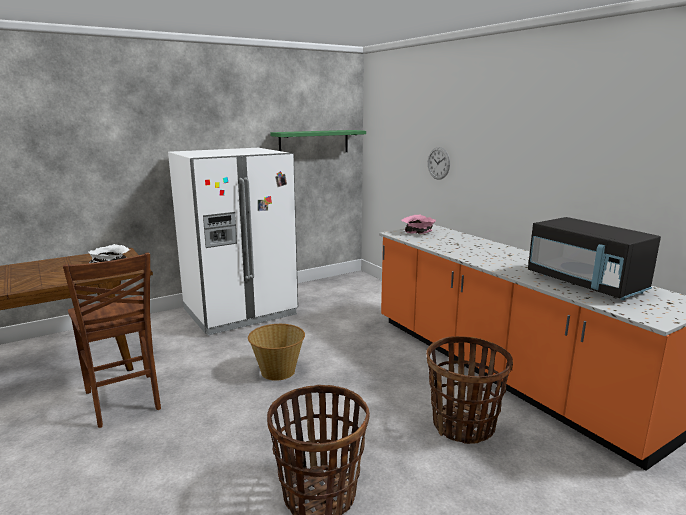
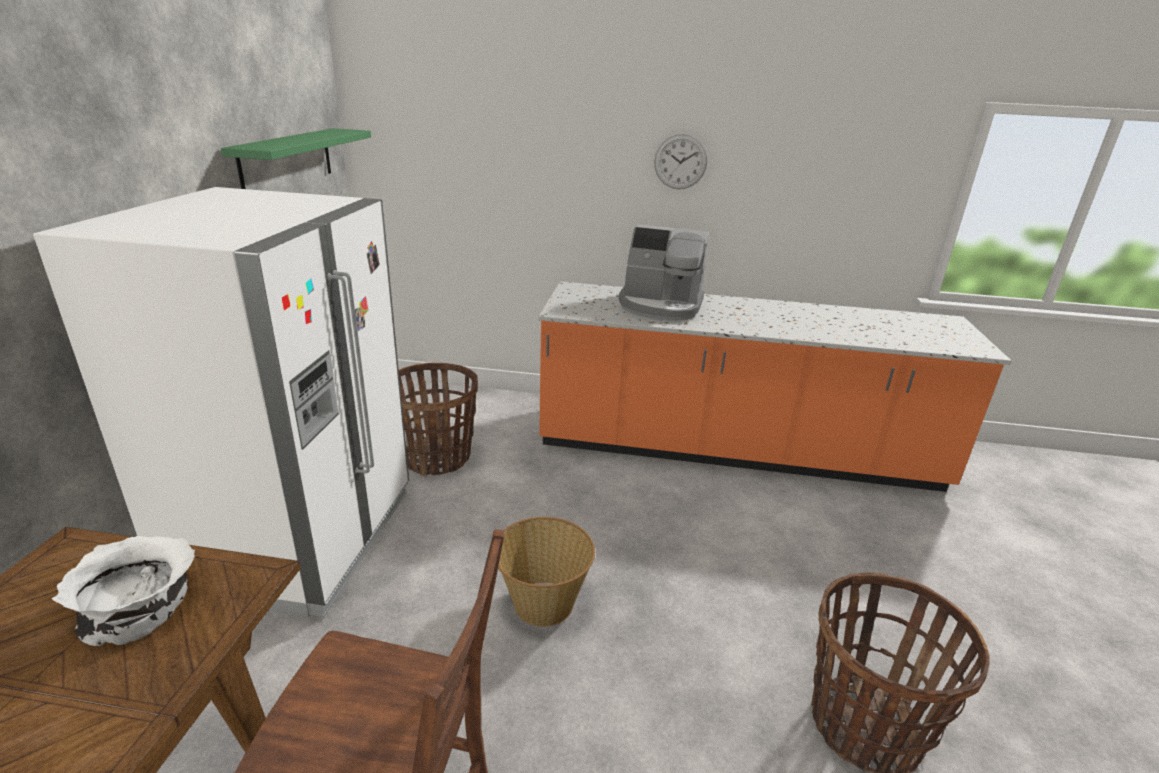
camera: 50 degrees left, 10 degrees up
(418, 233) = (583, 302): pink bowl -> none
(438, 163) = (545, 185): wall clock -> wall clock (680, 162)
(458, 243) = (660, 306): none -> coffee machine
(463, 426) = (811, 536): basket -> basket (437, 458)
(585, 284) = (867, 326): black microwave -> none

